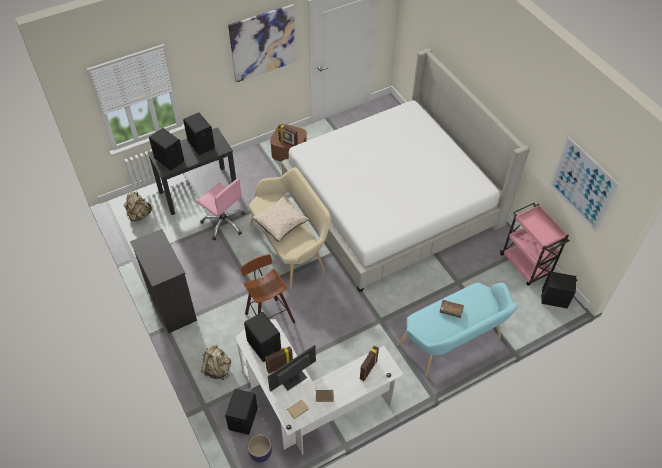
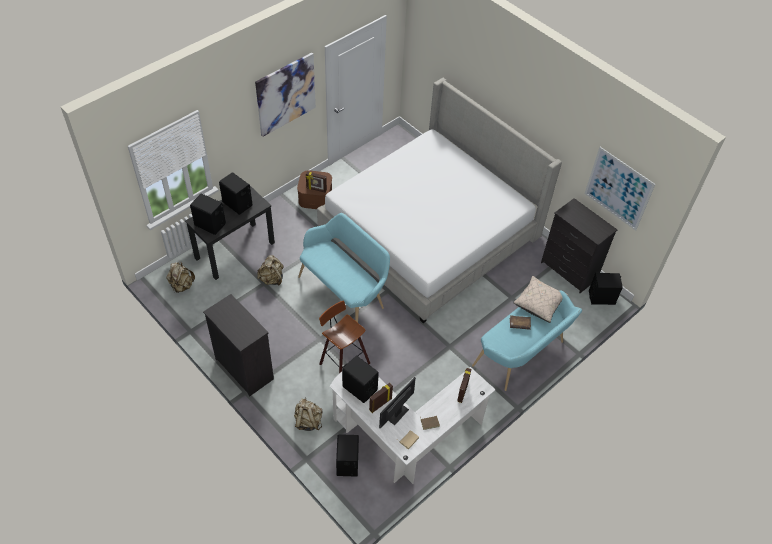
camera: 15 degrees left, 0 degrees up
(224, 223) = (271, 279): pink office chair -> beige backpack
(261, 453) = (373, 490): planter -> none
(281, 224) = (337, 270): beige pillow -> beige pillow (539, 303)
(291, 247) = (345, 291): beige bench -> turquoise bench
(526, 265) = (569, 271): pink cart -> black dresser

